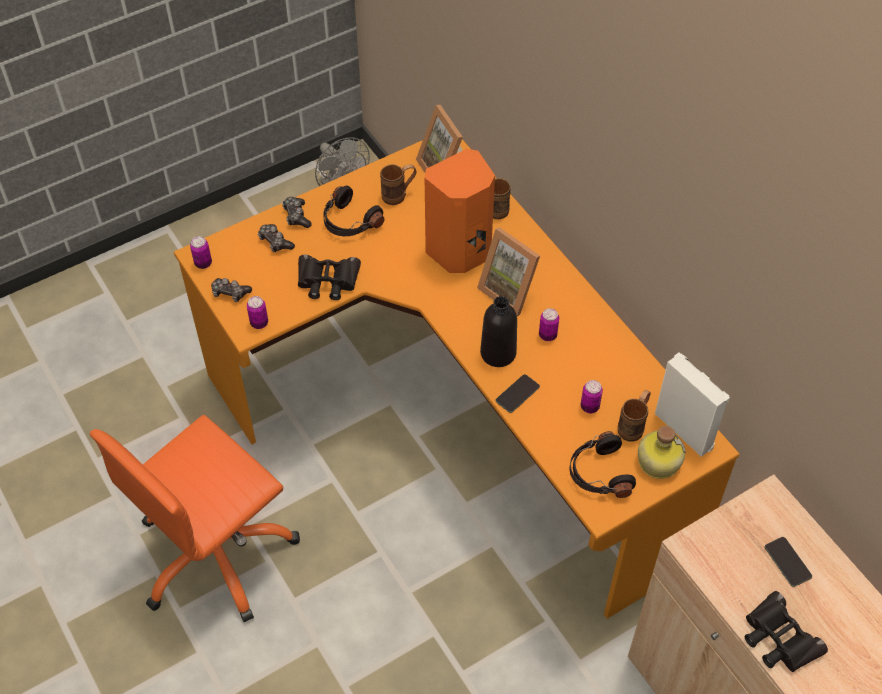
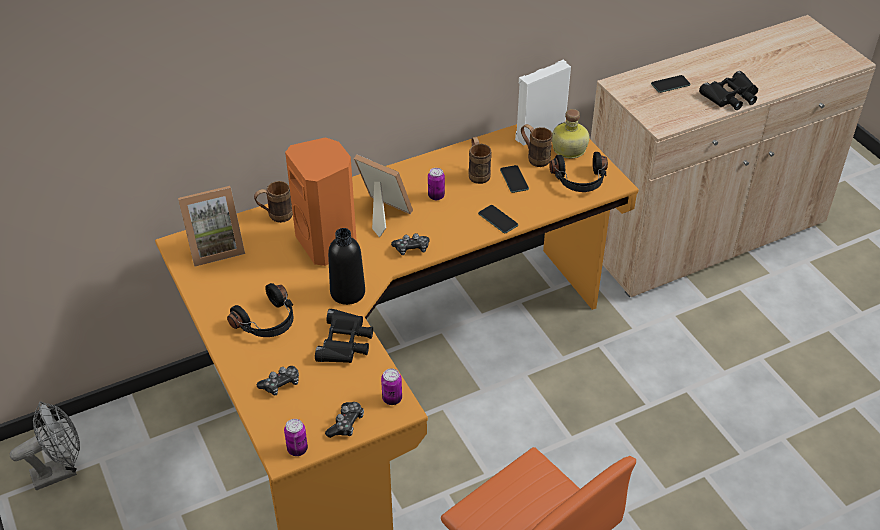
camera: 85 degrees left, 10 degrees down
(296, 216) = (247, 365): game controller -> game controller (411, 249)
(399, 195) = (240, 282): brown mug -> brown mug (478, 173)
(498, 353) = (452, 228): black bottle -> black bottle (347, 292)
(511, 290) = (381, 214): picture frame -> picture frame turned 105 degrees counterclockwise
(589, 406) = (514, 179): can -> phone

